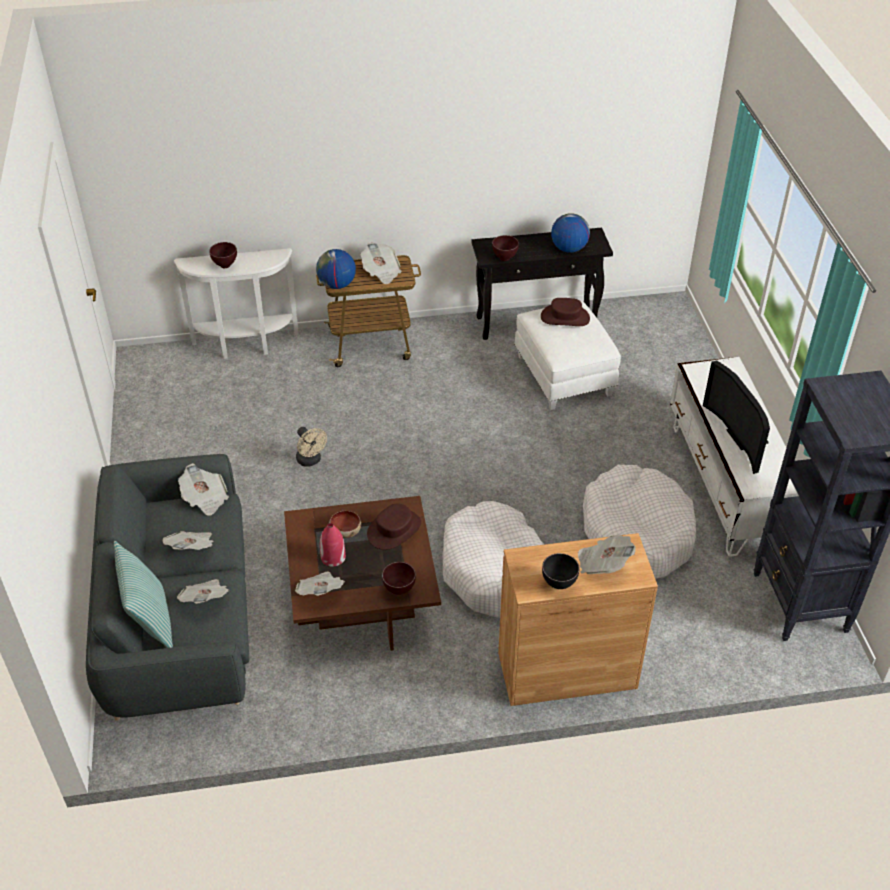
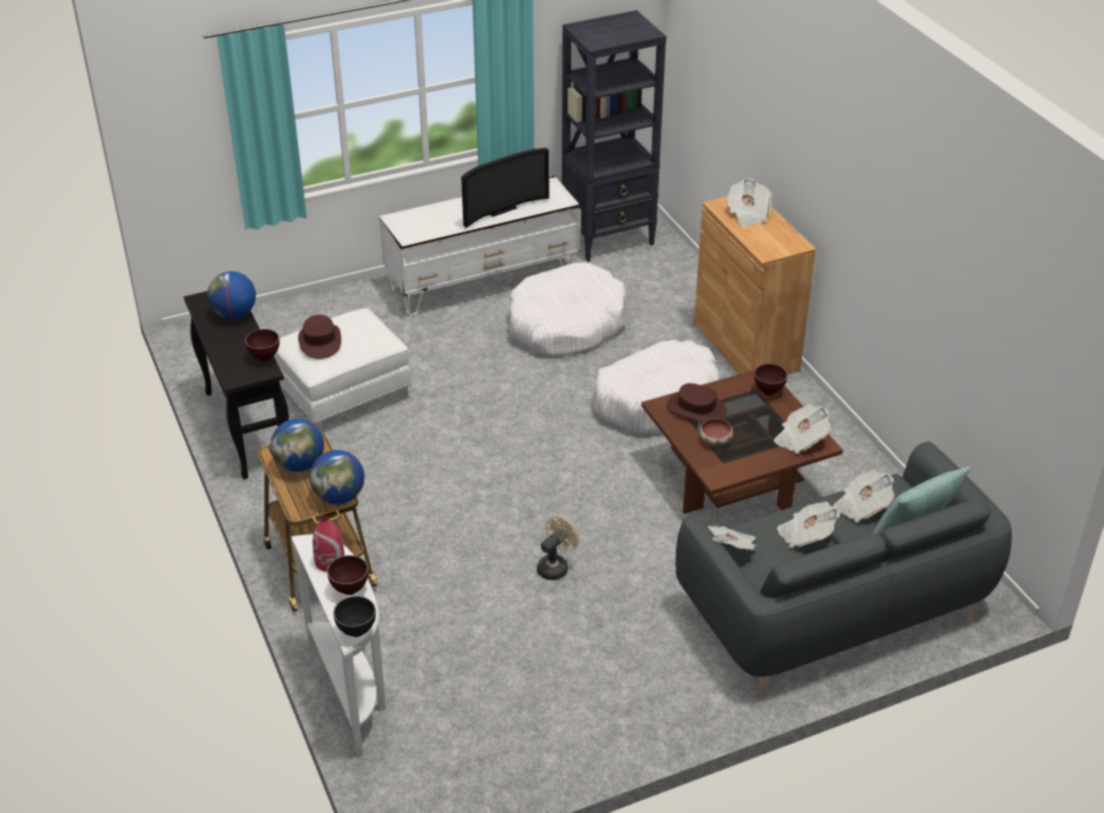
camera: 105 degrees left, 5 degrees down
(333, 557) = (753, 441): red vase -> red vase (330, 561)
(381, 272) = (300, 465): newspaper -> globe
(559, 583) = (782, 232): black bowl -> black bowl (355, 632)

